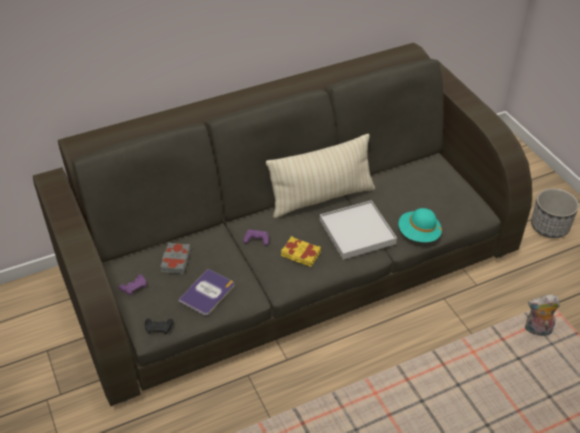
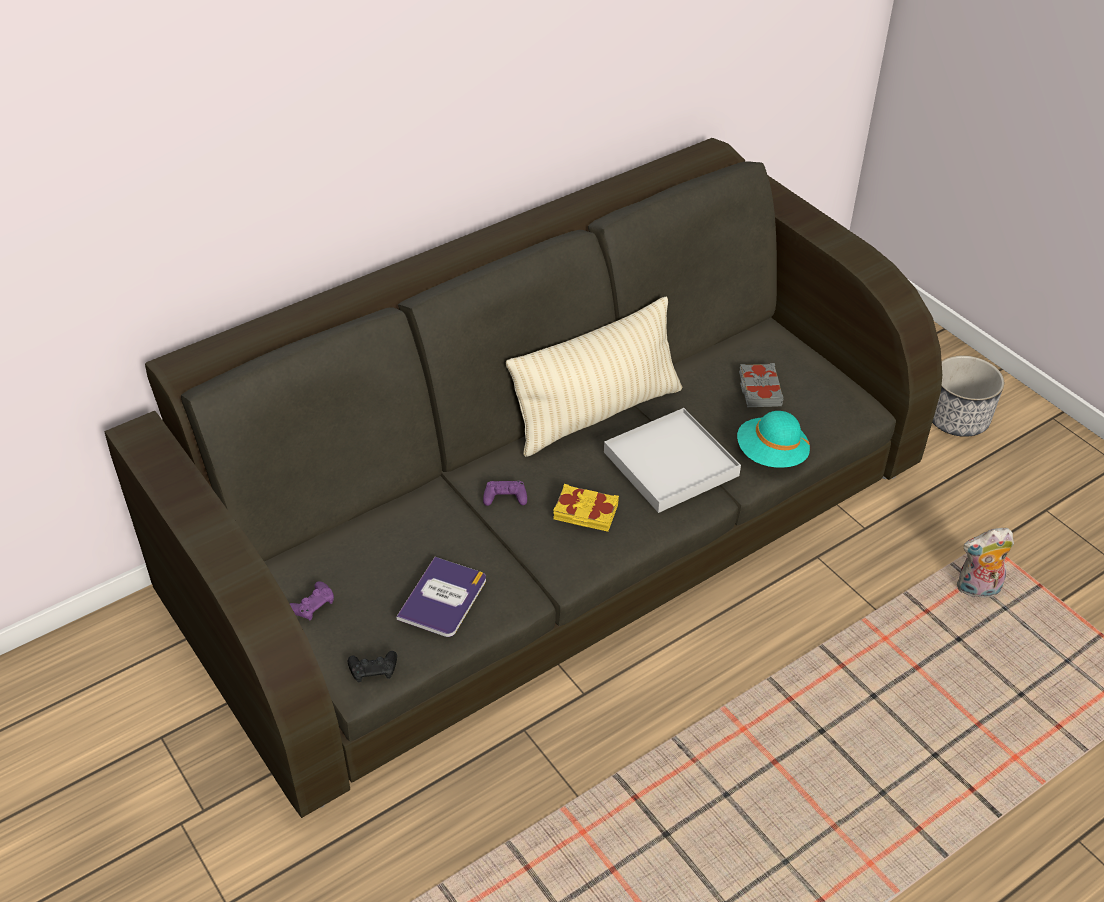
camera: 10 degrees left, 0 degrees up
(175, 260) = (373, 550): grey book -> grey book (759, 390)

